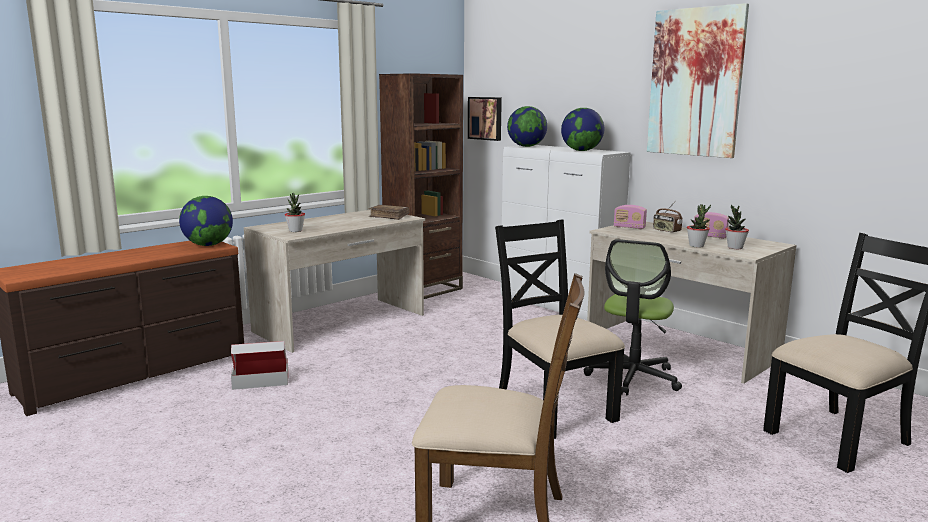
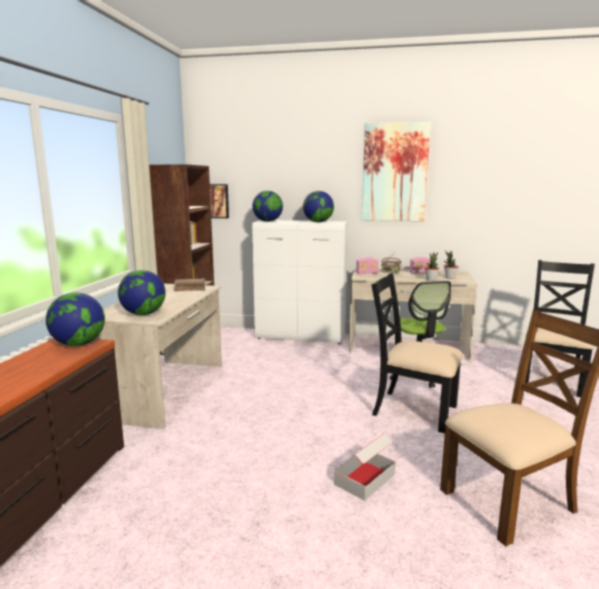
camera: 35 degrees left, 0 degrees up
(261, 380) = (177, 463): cardboard box -> cardboard box (364, 479)
(295, 231) = (143, 314): potted plant -> globe

